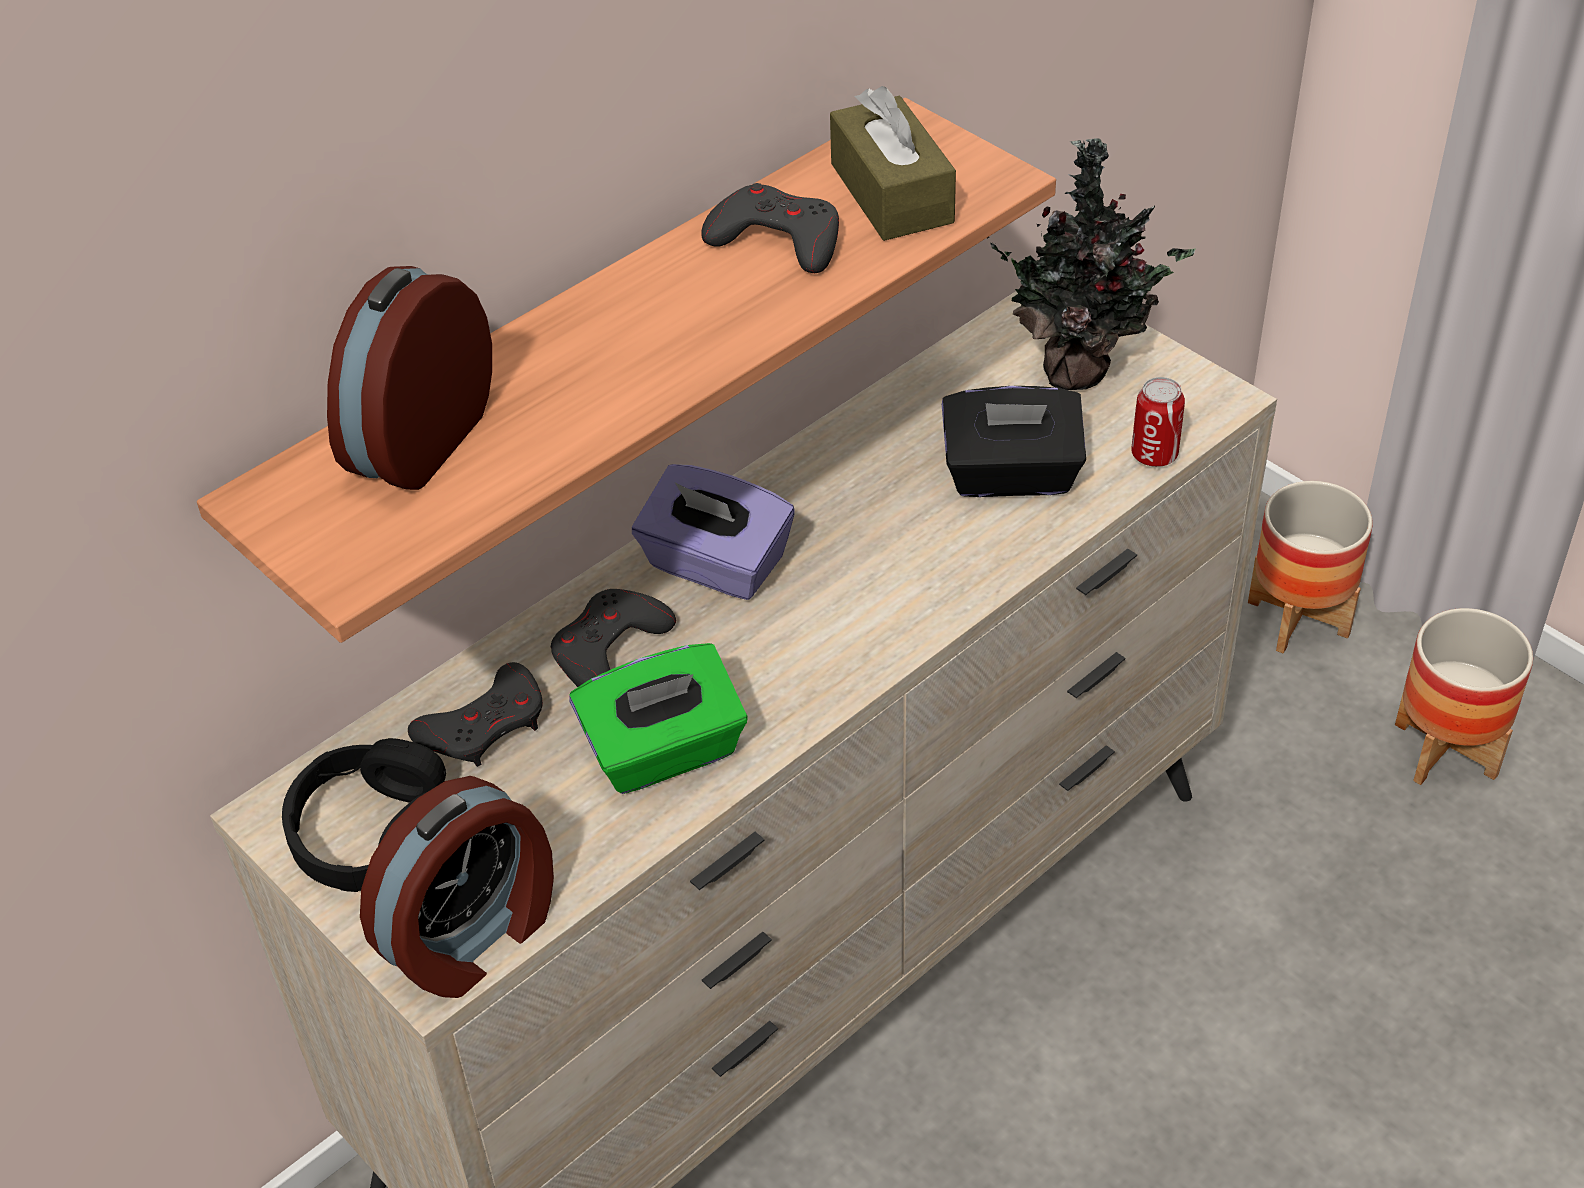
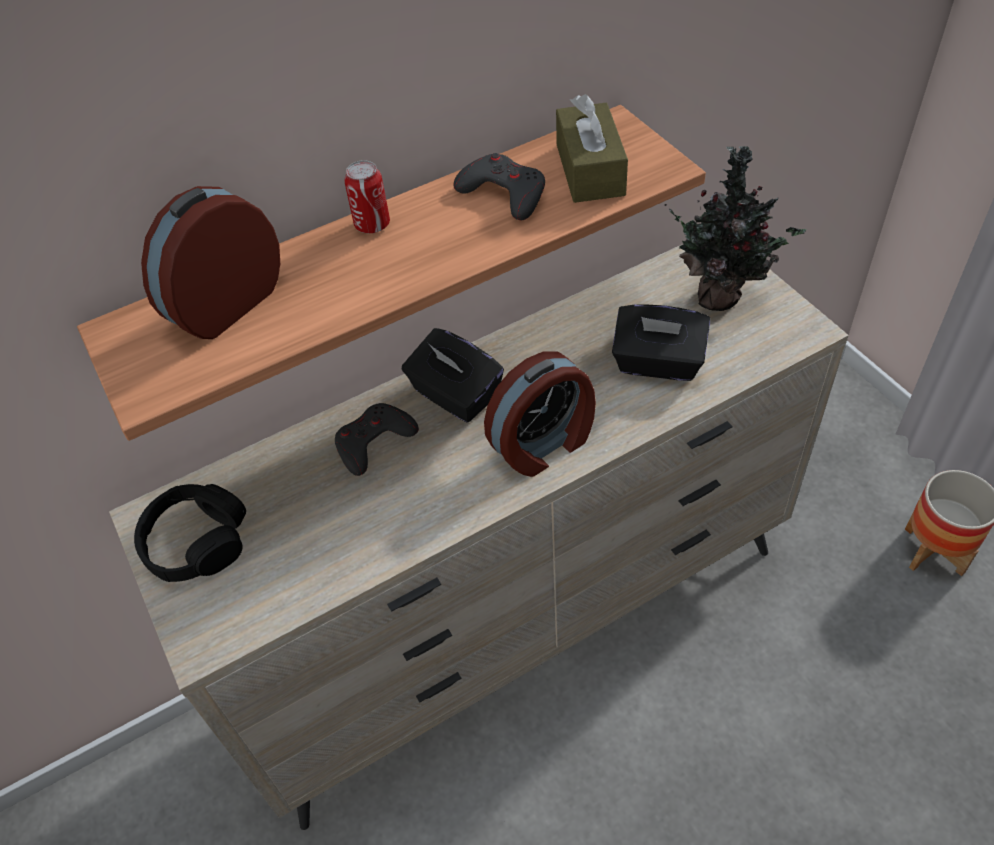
camera: 15 degrees right, 5 degrees up
(474, 936) = (232, 625): alarm clock -> alarm clock (544, 444)
(485, 725) = (284, 480): grey game controller -> none
(664, 752) = (386, 518): green tissue box -> none
(715, 565) = (455, 395): purple tissue box -> black tissue box
(1154, 454) = (756, 362): can -> can (372, 224)
(1298, 618) = (858, 451): planter -> none

